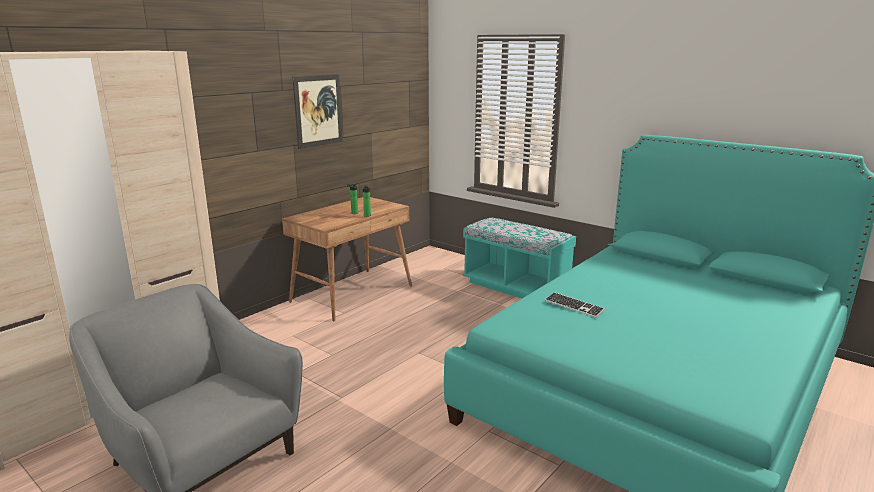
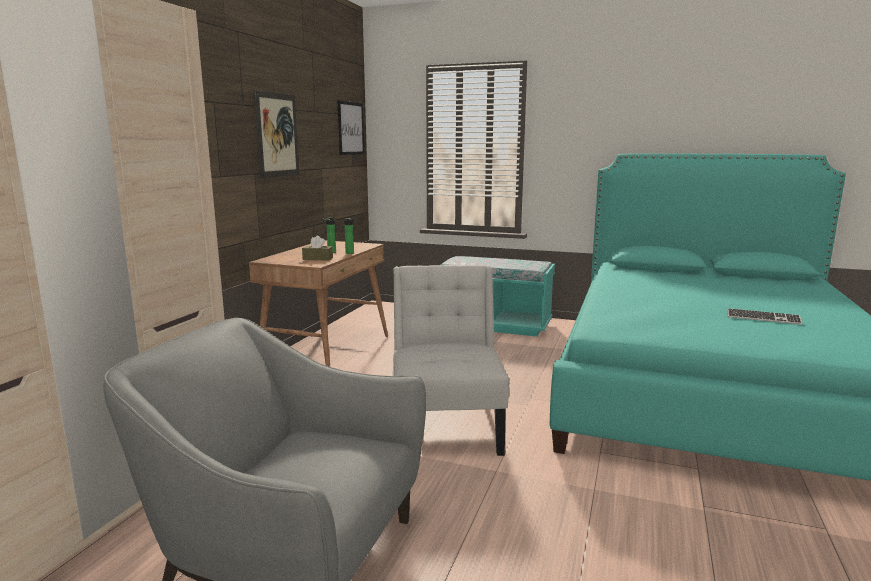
camera: 20 degrees left, 5 degrees down
(335, 220) = (318, 258): none -> brown tissue box
(386, 381) = (446, 427): none -> white chair
(407, 93) = (350, 128): none -> picture
(574, 306) = (647, 306): keyboard -> keyboard (763, 318)

